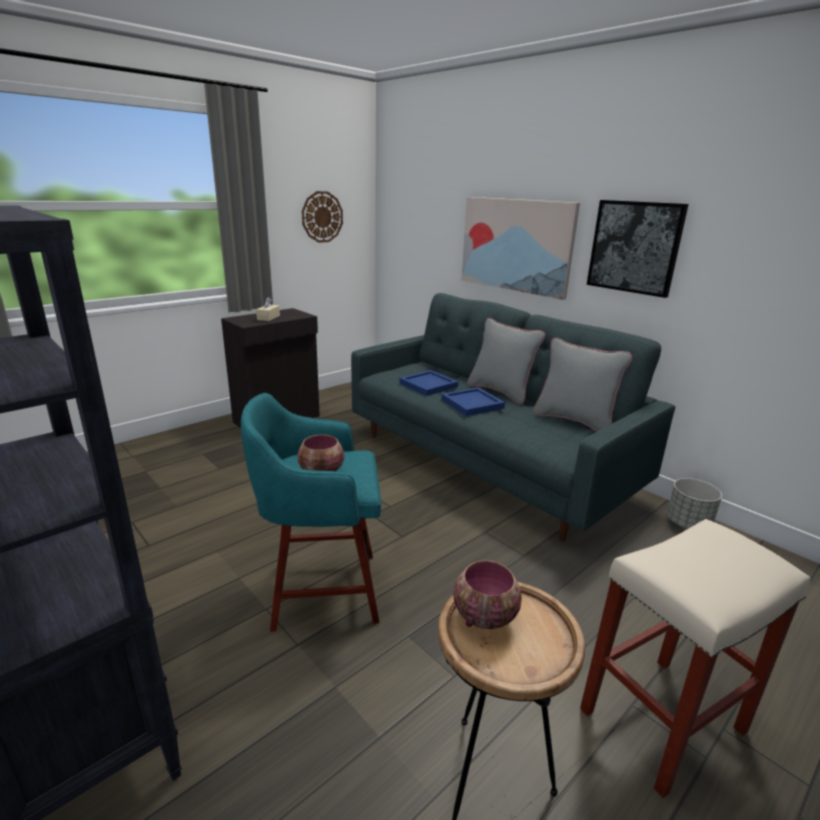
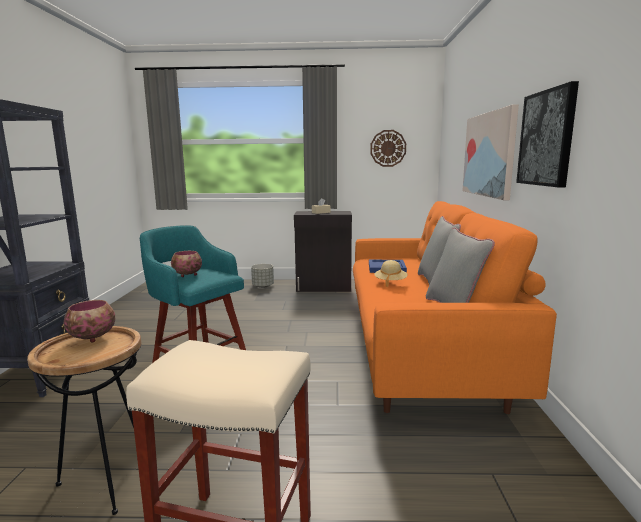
camera: 45 degrees right, 10 degrees down
(472, 404) = (390, 282): blue tray -> beige hat
(487, 463) = (420, 347): grey sofa -> orange sofa
(688, 523) = (550, 462): grey planter -> grey planter (263, 286)

